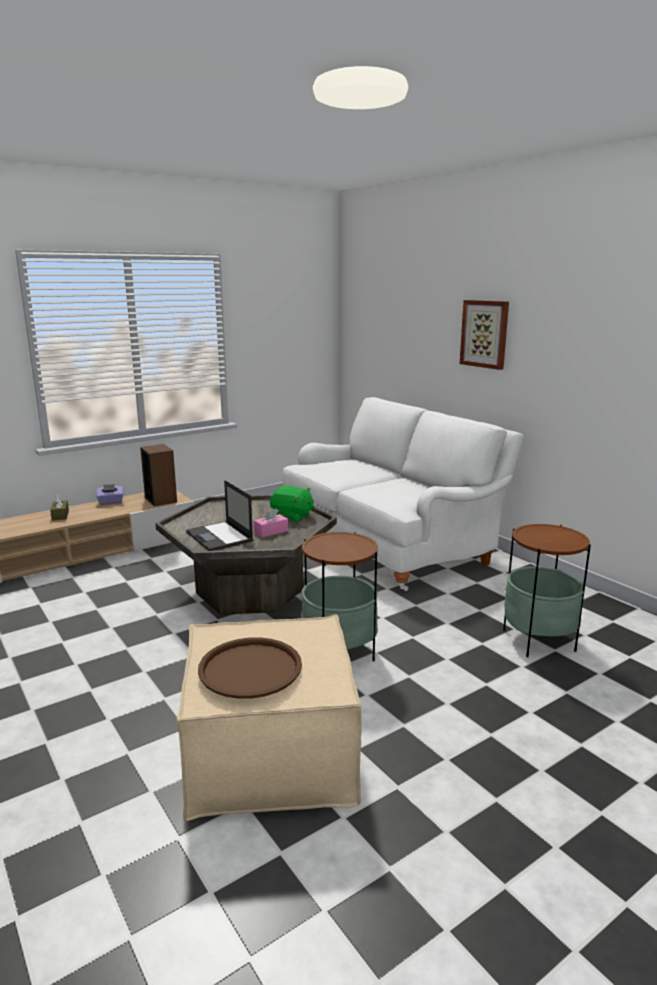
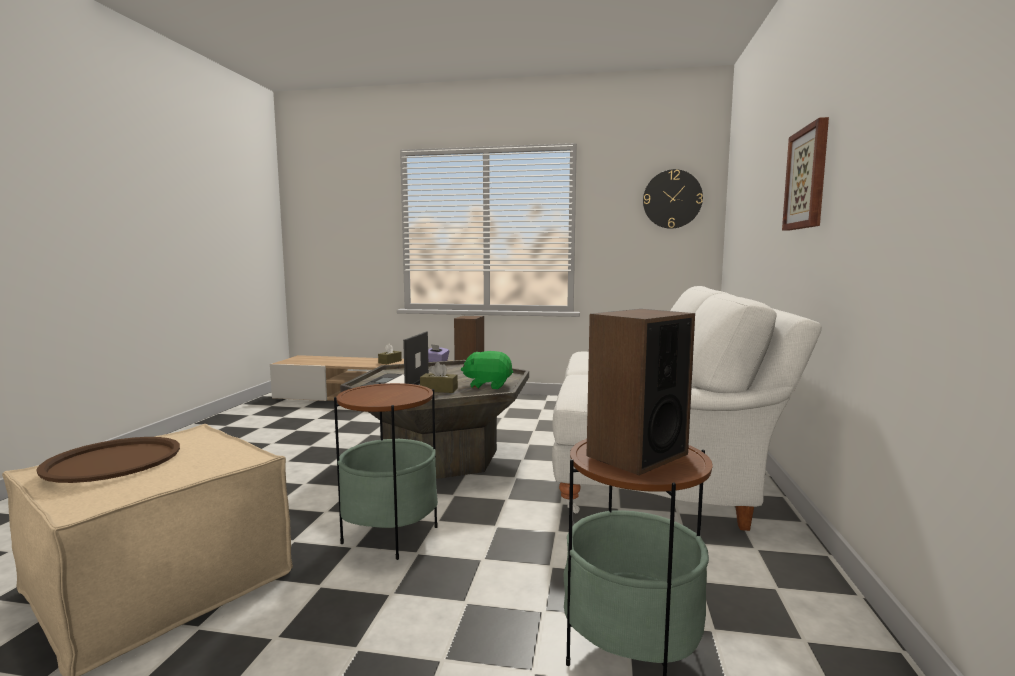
camera: 45 degrees right, 10 degrees down
(271, 531) = (439, 390): pink tissue box -> brown tissue box
(292, 516) = (488, 385): green plush toy -> green plush toy turned 120 degrees clockwise
(301, 310) = (672, 199): none -> wall clock
(549, 536) = (636, 455): none -> speaker

